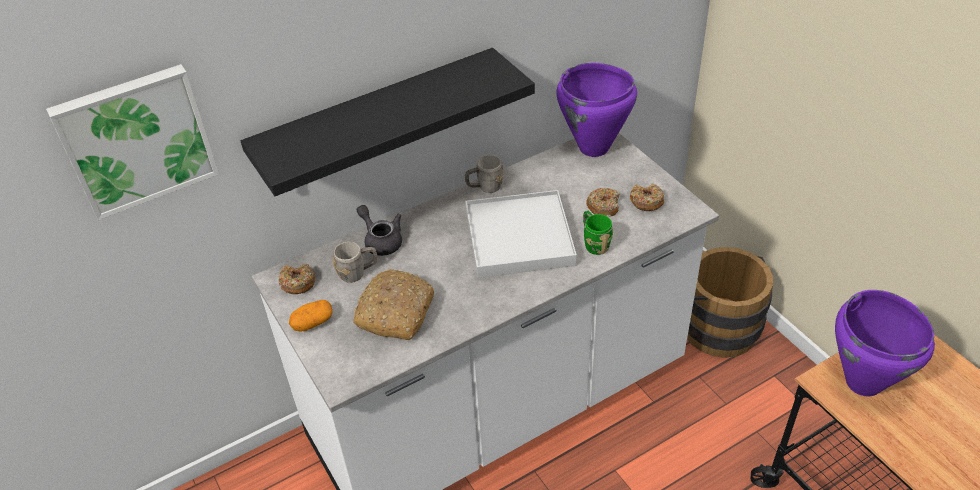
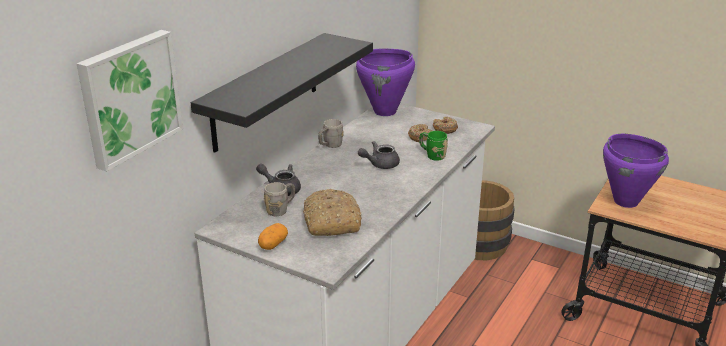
camera: 30 degrees left, 15 degrees down
(297, 283) = (238, 226): donut -> none
(519, 238) = (380, 164): white tray -> grey teapot

